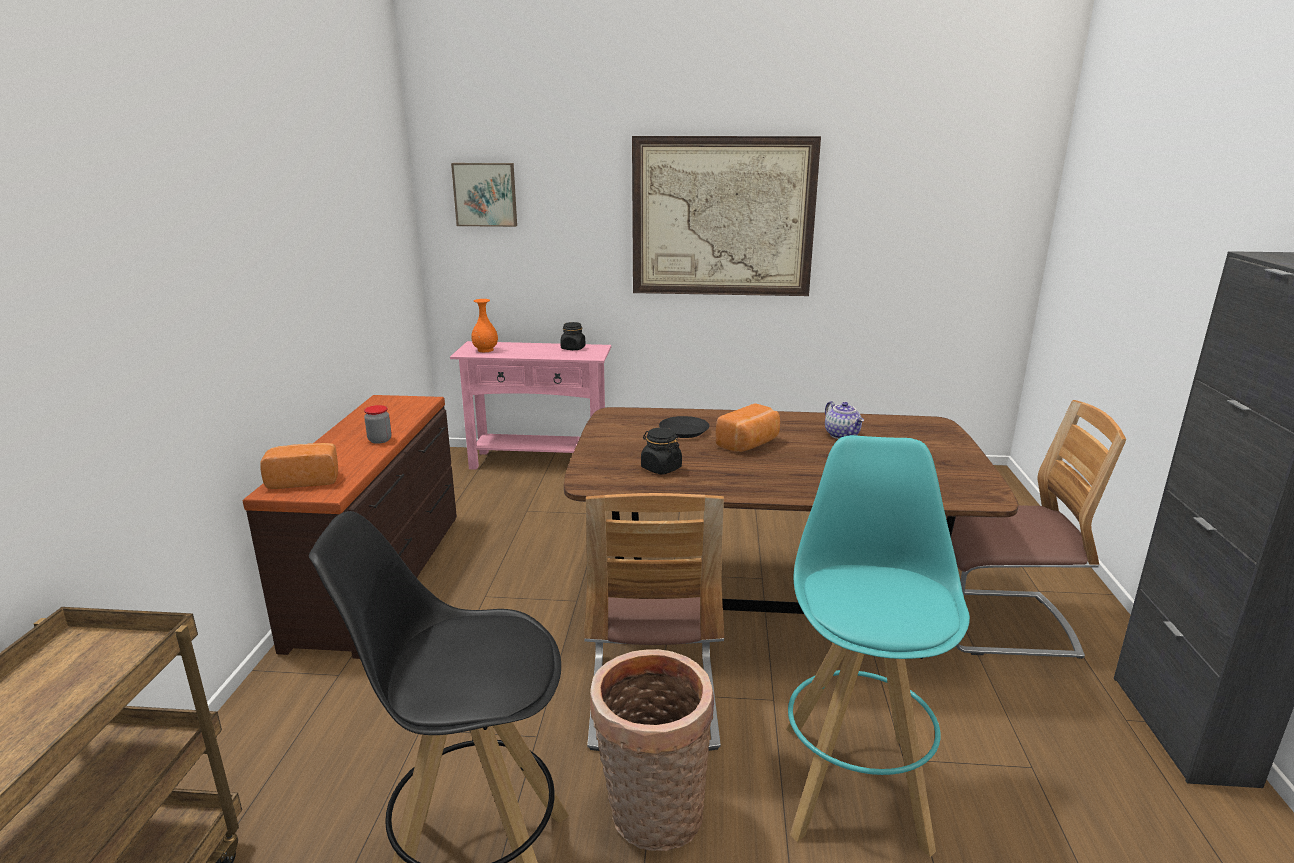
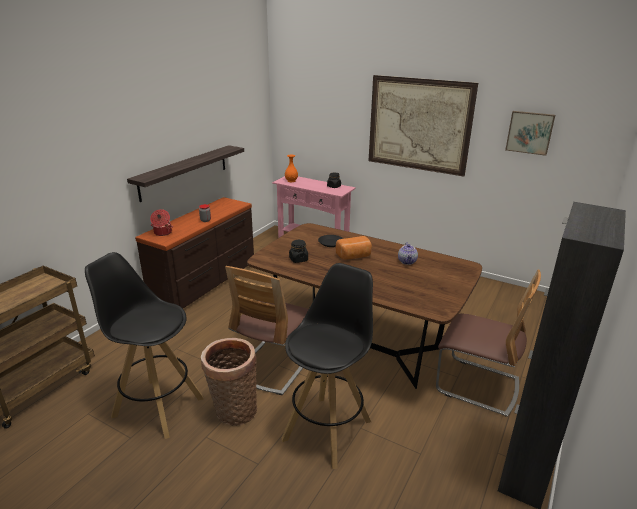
camera: 25 degrees right, 5 degrees up
(305, 480) = (162, 233): bread -> cooking pot
(308, 345) = (184, 172): none -> shelf
(485, 194) = (301, 100): picture -> picture (530, 132)
(854, 782) = (328, 429): turquoise stool -> black stool

